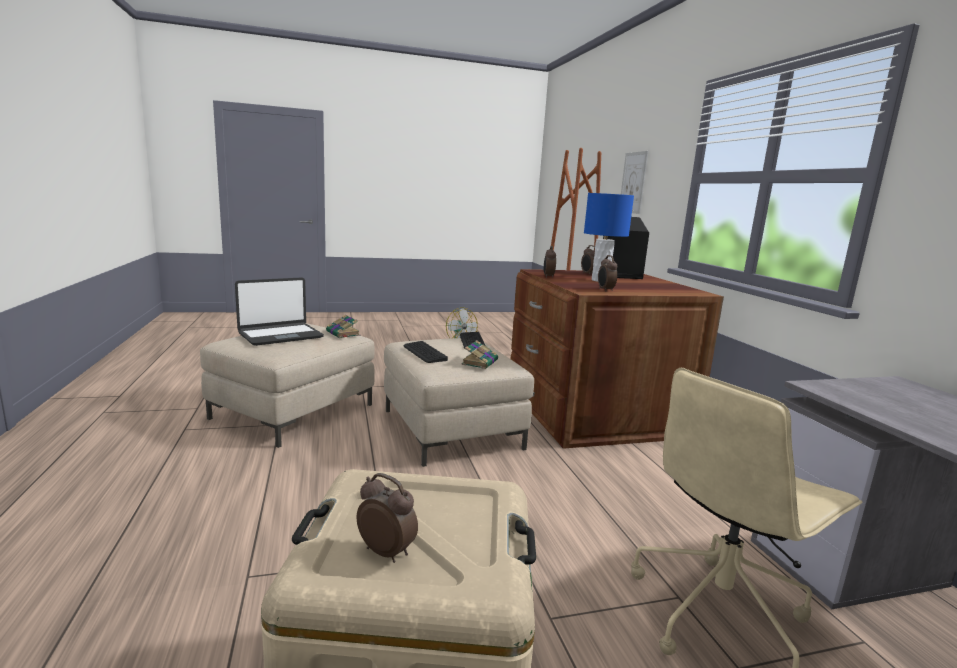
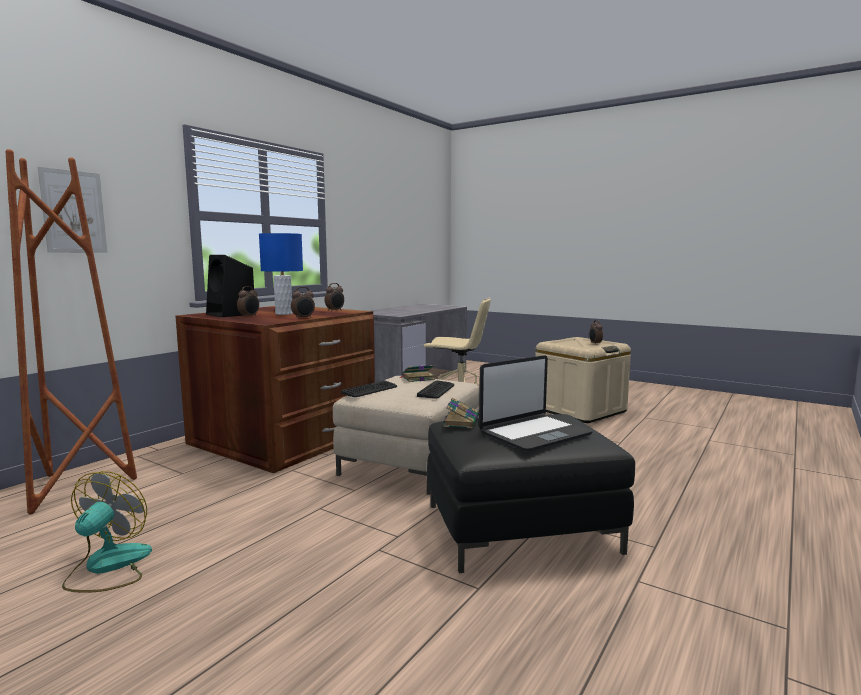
camera: 130 degrees left, 5 degrees down
(280, 335) = (534, 433): laptop -> laptop turned 135 degrees clockwise
(293, 411) = (520, 528): beige ottoman -> black ottoman

